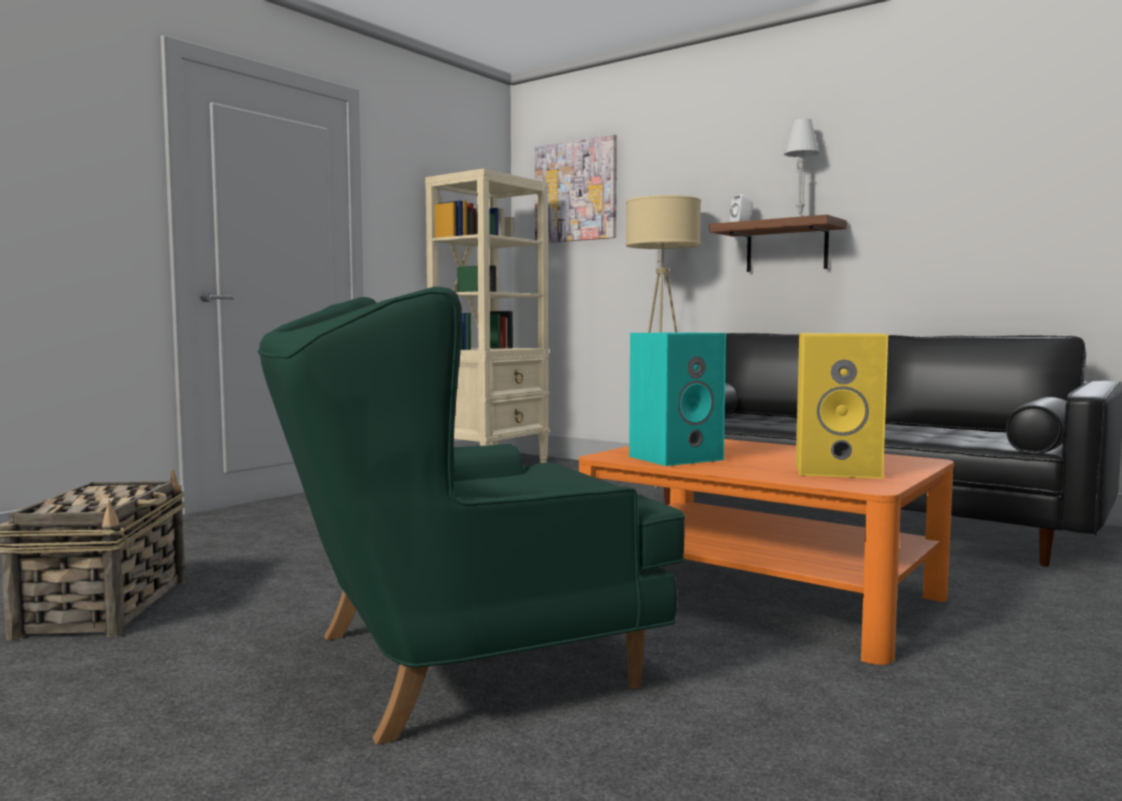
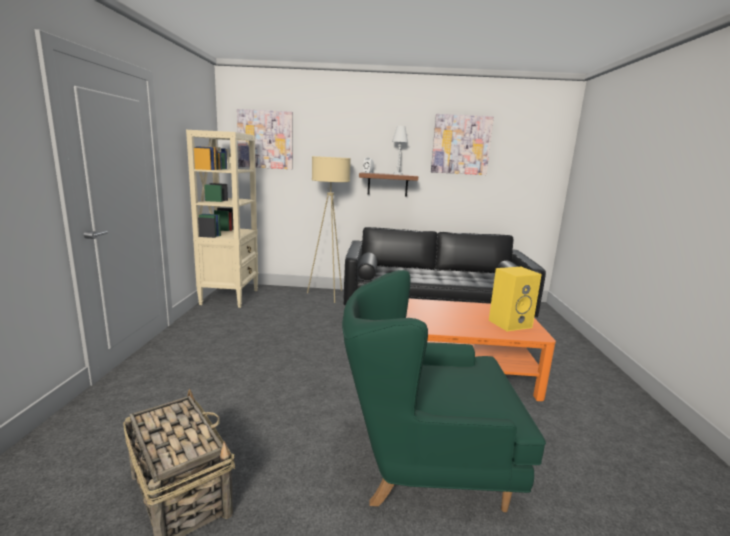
camera: 35 degrees left, 10 degrees up
(461, 661) = (424, 457): green armchair -> green armchair turned 60 degrees clockwise
(676, 458) = (443, 324): turquoise speaker -> none
(947, 138) = (461, 145): none -> picture

